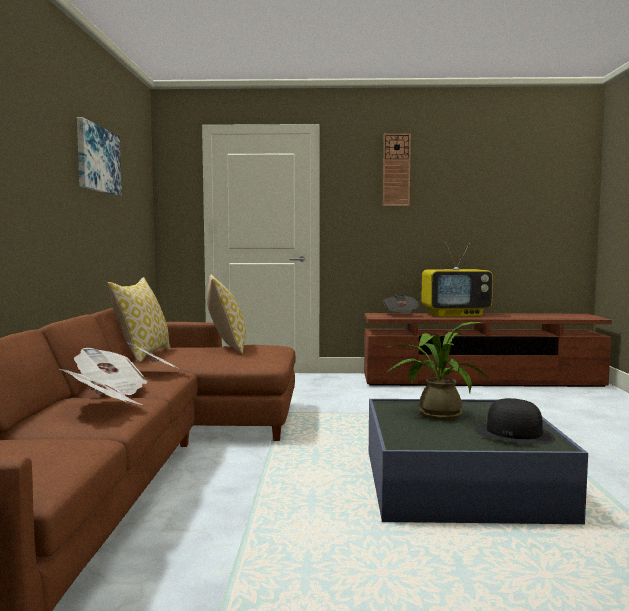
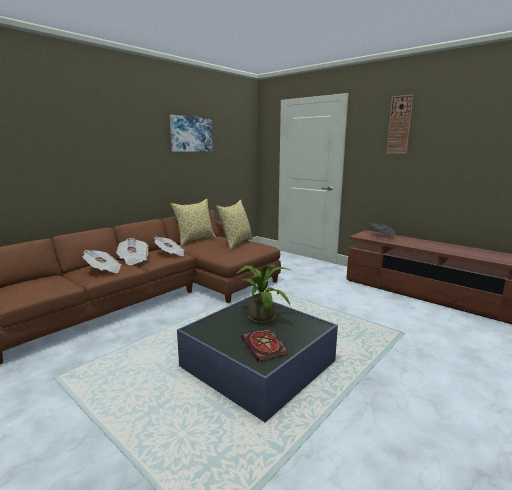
camera: 40 degrees right, 10 degrees up
(455, 315) = (425, 243): television -> none
(514, 434) = (265, 347): black hat -> book

